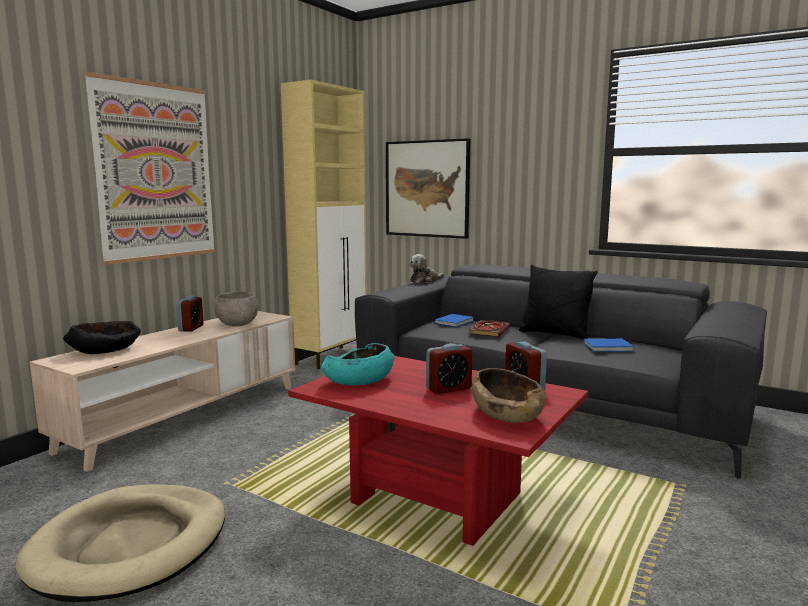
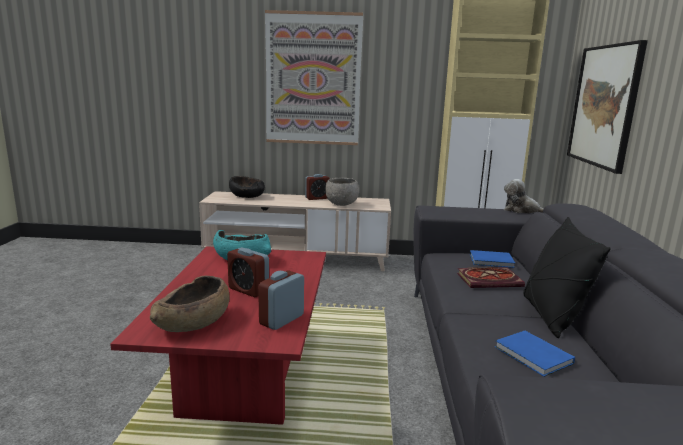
camera: 60 degrees right, 5 degrees up
(131, 546) = (133, 300): beige dog bed -> none

